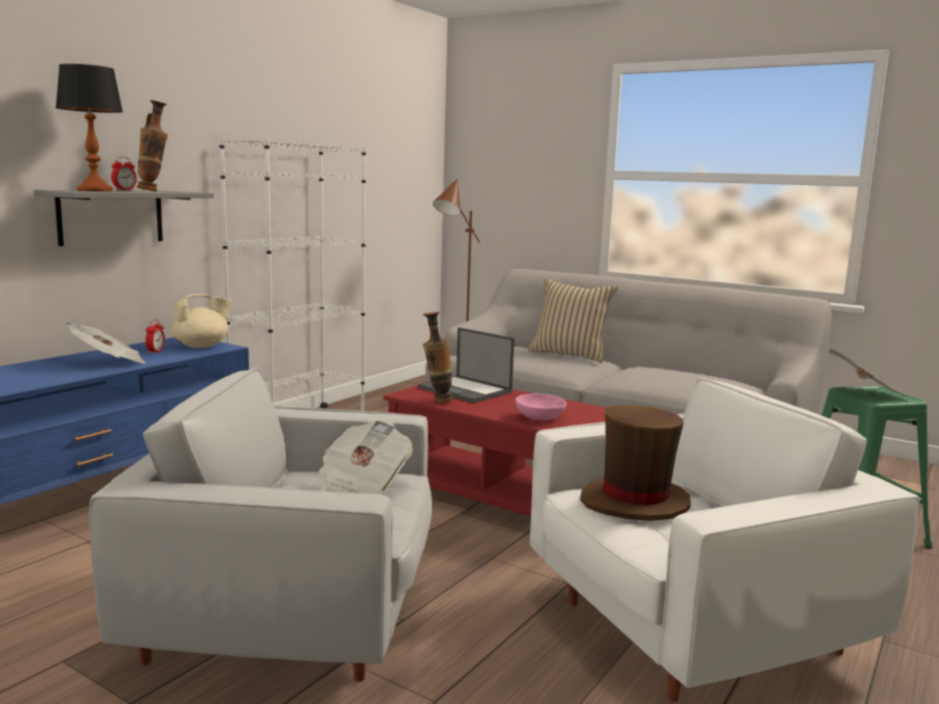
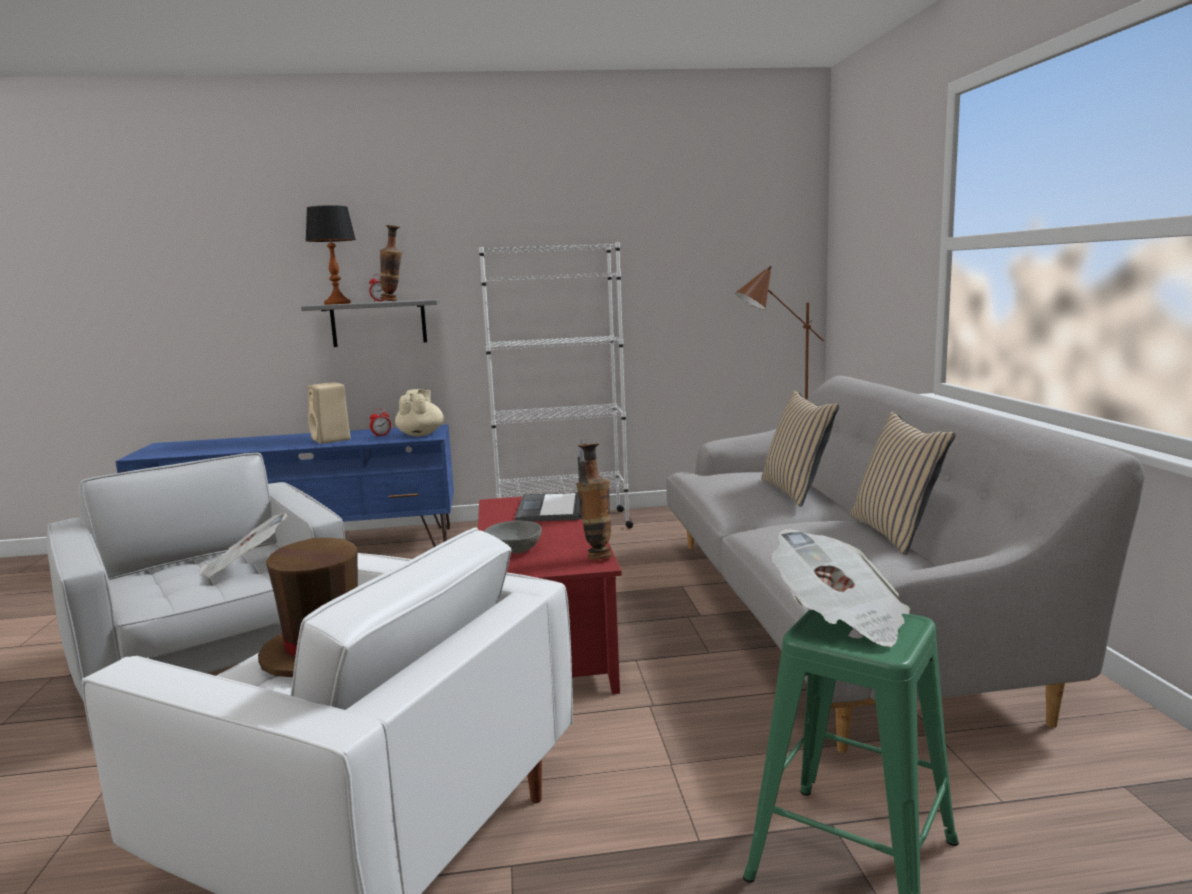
camera: 50 degrees right, 0 degrees up
(108, 362) = (332, 440): newspaper -> beige speaker
(202, 346) = (420, 434): beige teapot -> beige teapot turned 105 degrees counterclockwise
(437, 401) = (495, 513): vase -> vase (597, 556)
(539, 418) = (513, 550): pink bowl -> grey bowl
(678, 368) = (895, 533): none -> beige pillow

